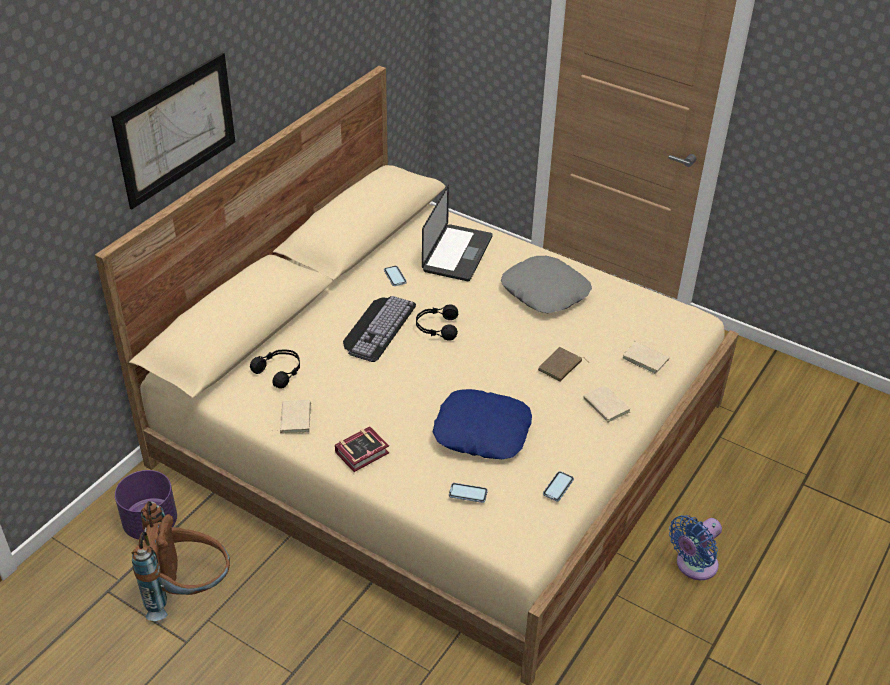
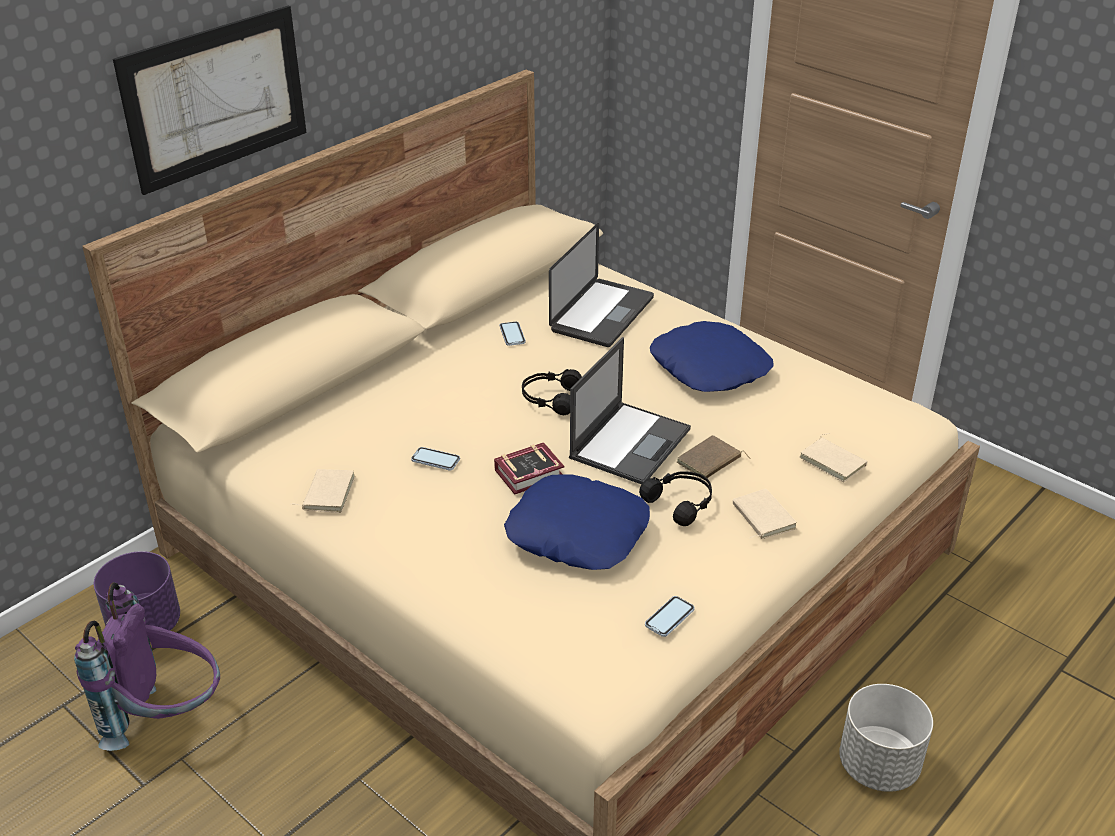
camera: 10 degrees right, 5 degrees down
(188, 591) = (167, 718): brown backpack -> purple backpack
(280, 372) = (327, 434): black headphones -> black headphones (681, 503)
(364, 452) = (408, 545): book -> book (532, 474)
(377, 326) = (471, 391): keyboard -> none
(468, 493) = (536, 612): phone -> phone (435, 460)
(502, 357) = (630, 442): none -> laptop
(545, 291) = (710, 367): grey pillow -> blue pillow
(693, 566) = (879, 766): blue fan -> grey planter

